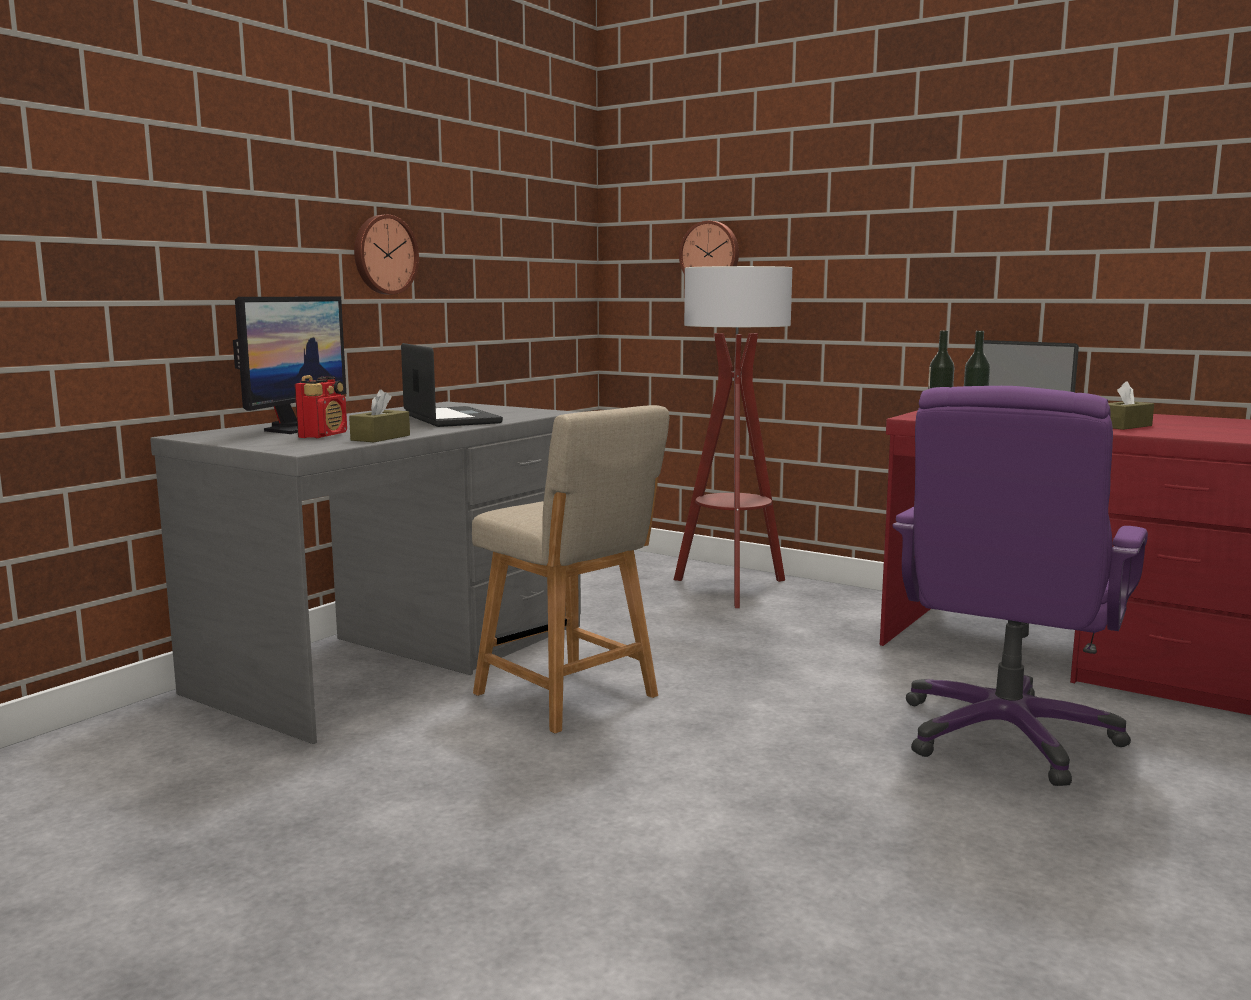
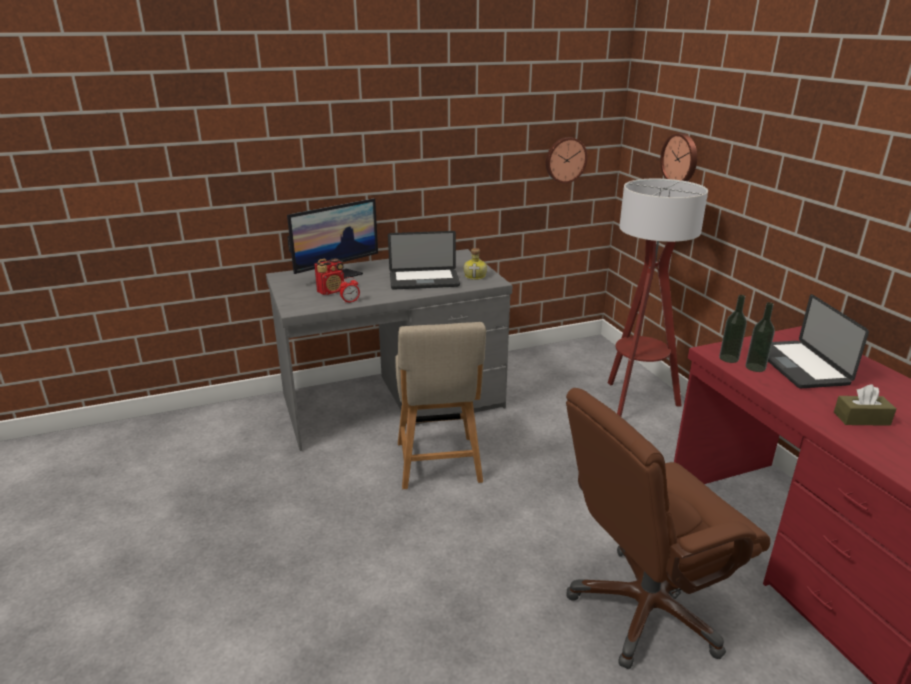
camera: 35 degrees right, 15 degrees up
(380, 438) = (350, 301): brown tissue box -> alarm clock
(384, 255) = (425, 161): wall clock -> wall clock (565, 159)
(451, 419) = (424, 281): laptop -> laptop turned 75 degrees clockwise
(516, 411) = (475, 276): none -> bottle
(1006, 736) = (645, 608): purple office chair -> brown office chair

